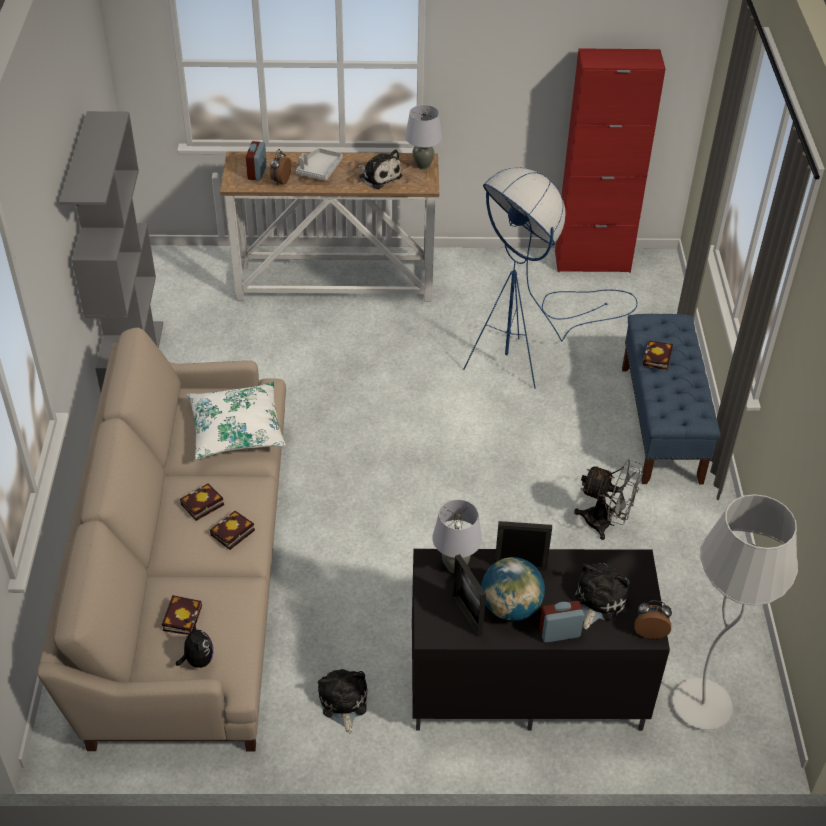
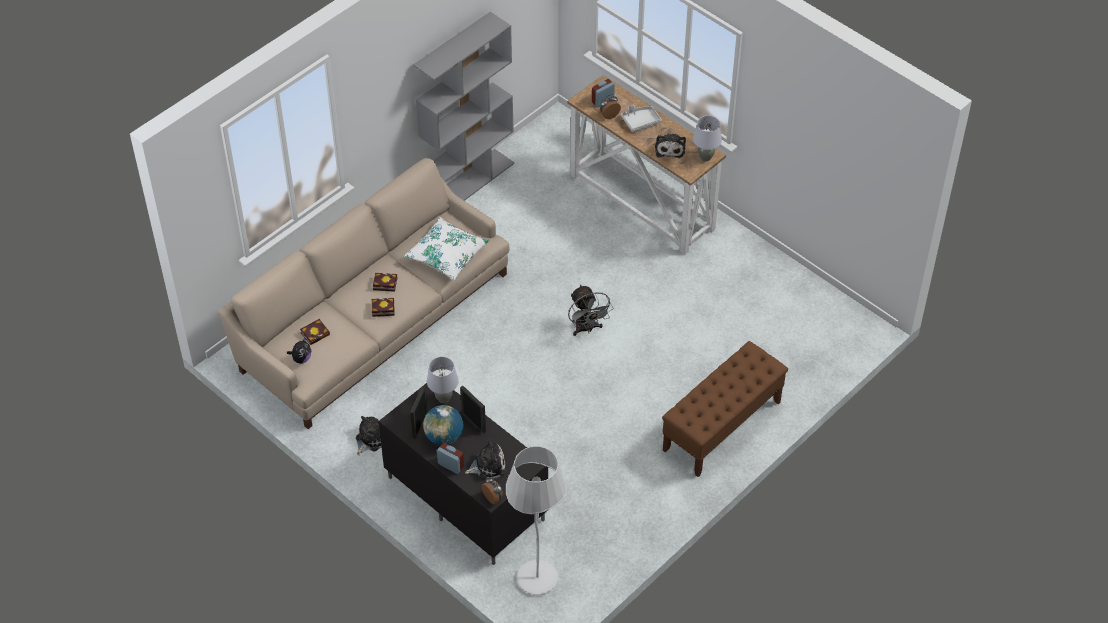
camera: 45 degrees right, 5 degrees up
(529, 349) = (704, 326): blue floor lamp -> none
(592, 262) = (823, 297): red cabinet -> none
(605, 523) = (613, 455): grey fan -> grey fan (586, 329)
(657, 359) = (723, 378): book -> none
(661, 424) = (721, 426): blue bench -> brown bench

